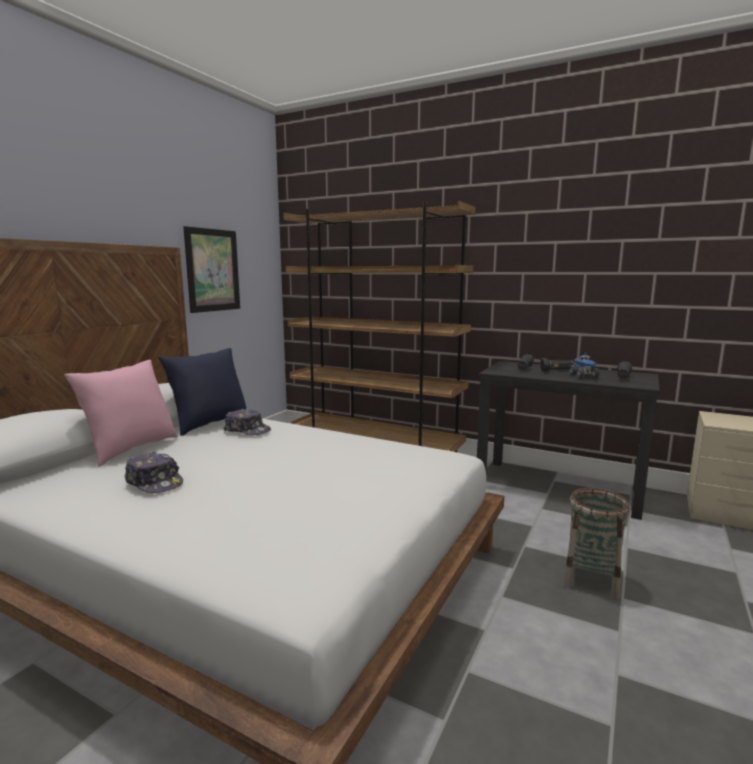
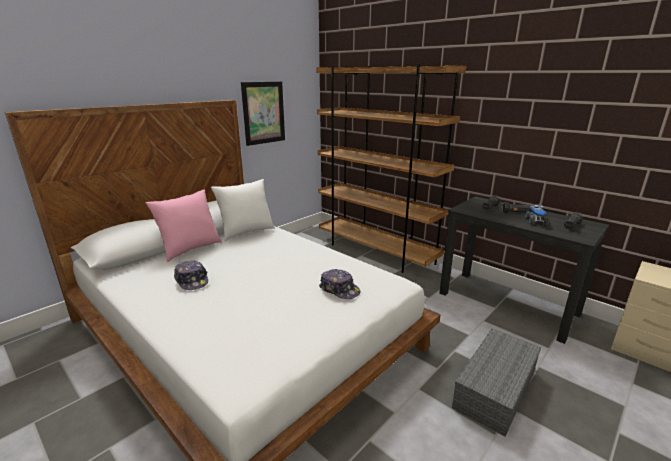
camera: 15 degrees right, 10 degrees up
(209, 424) = (246, 232): blue pillow -> white pillow
(247, 430) = (267, 241): cap -> cap (339, 290)
(591, 578) = (494, 388): basket -> grey storage box

